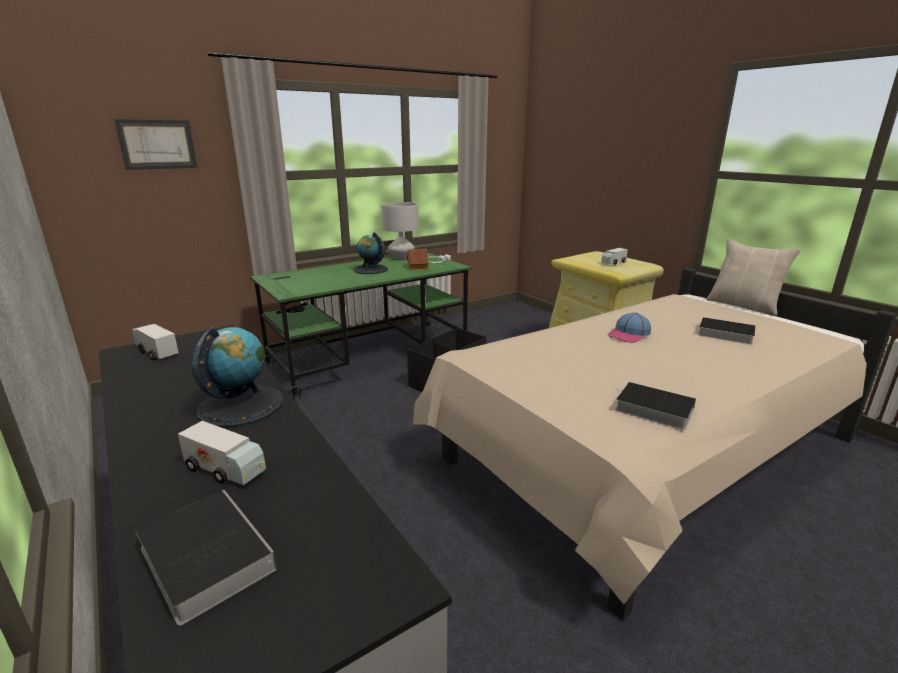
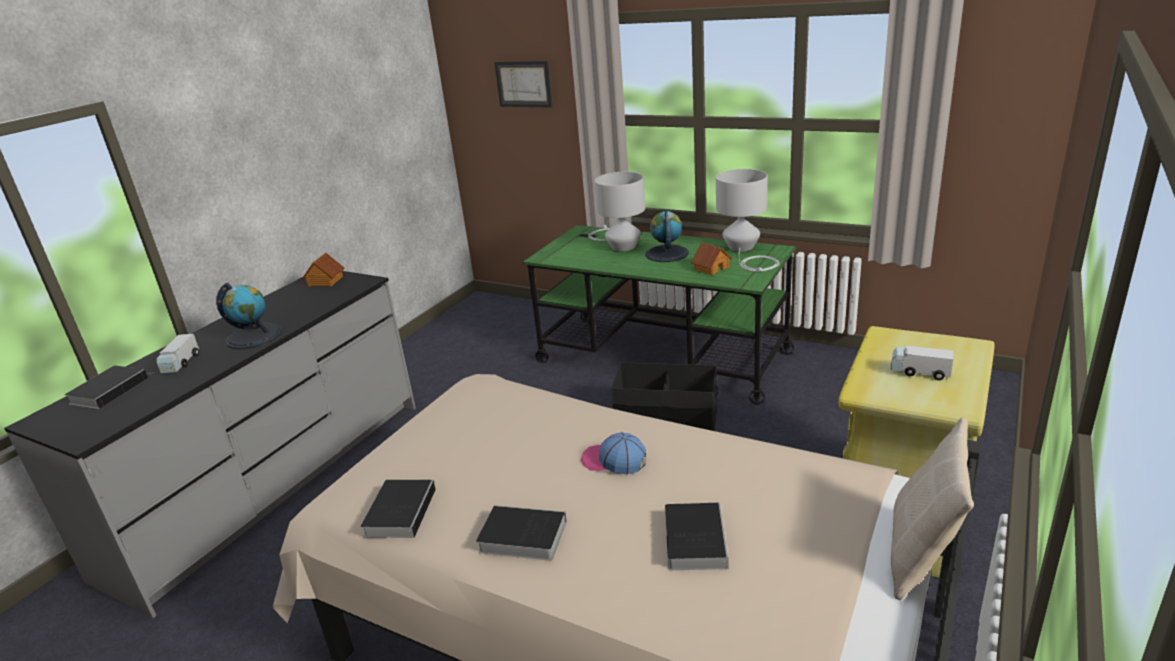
camera: 65 degrees right, 5 degrees up
(157, 352) = (325, 281): toy truck -> toy house
(318, 274) = (616, 242): none -> grey table lamp
(707, 373) = (520, 537): none -> book

